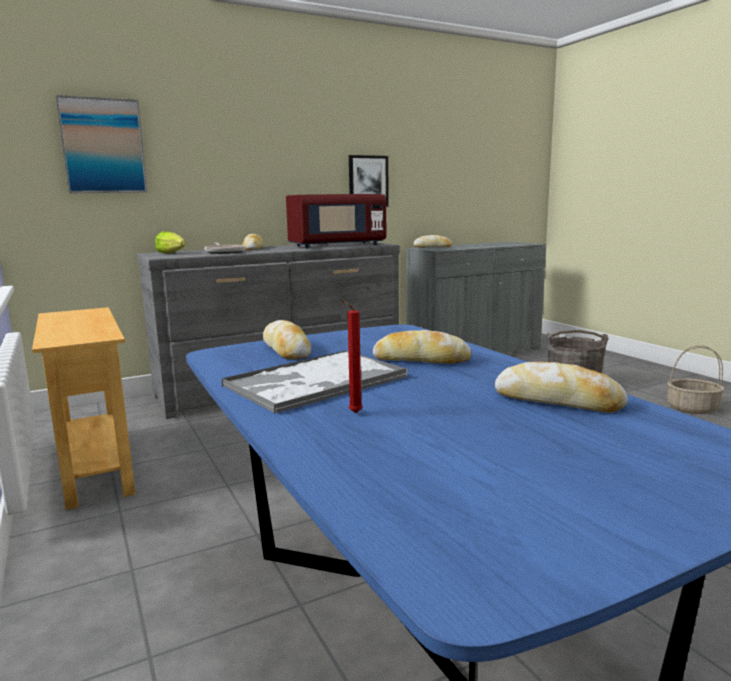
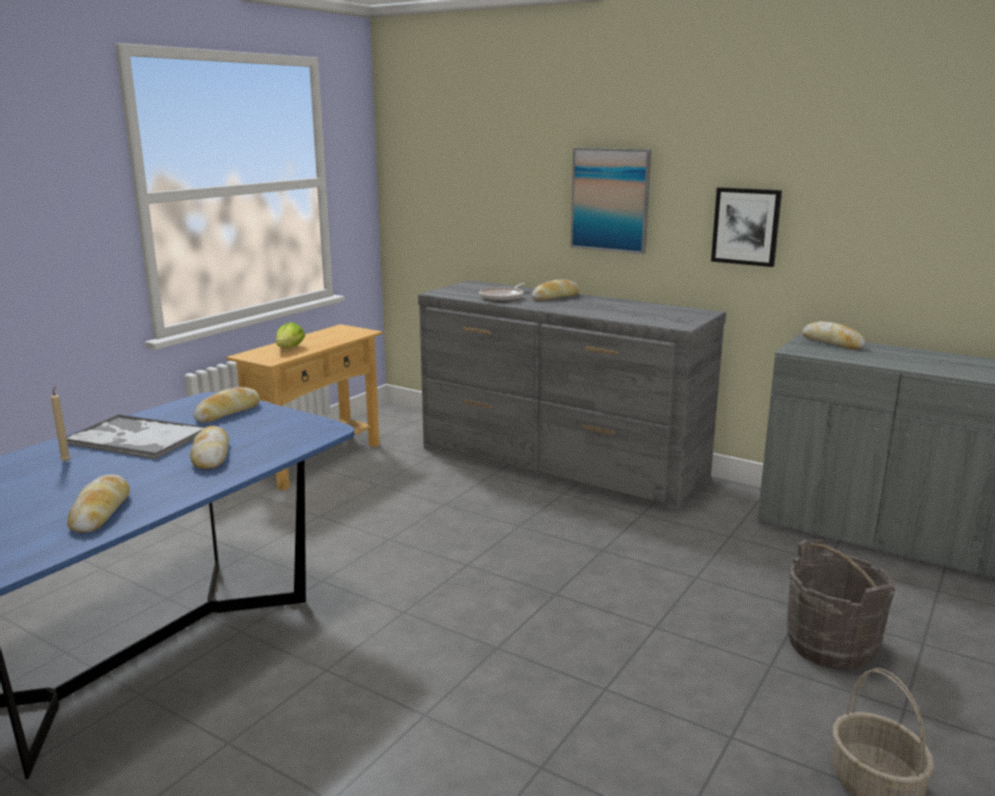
camera: 60 degrees right, 5 degrees up
(103, 146) = (454, 171): picture -> picture (610, 200)
(172, 253) = (474, 288): lettuce -> lettuce (289, 348)
(336, 246) = (631, 314): red microwave -> none
(353, 413) = (66, 461): red candle -> beige candle

